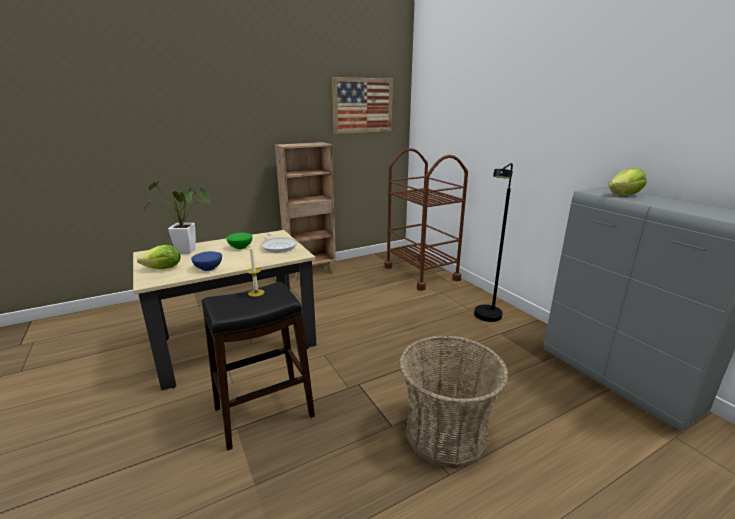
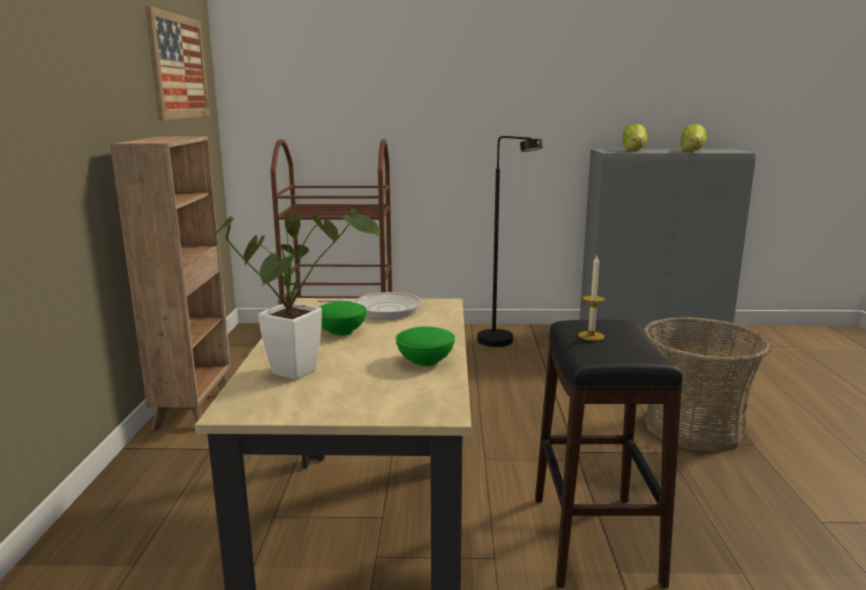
camera: 60 degrees left, 5 degrees down
(163, 268) = (376, 395): lettuce -> lettuce (692, 151)
(208, 268) = (425, 361): blue bowl -> green bowl

